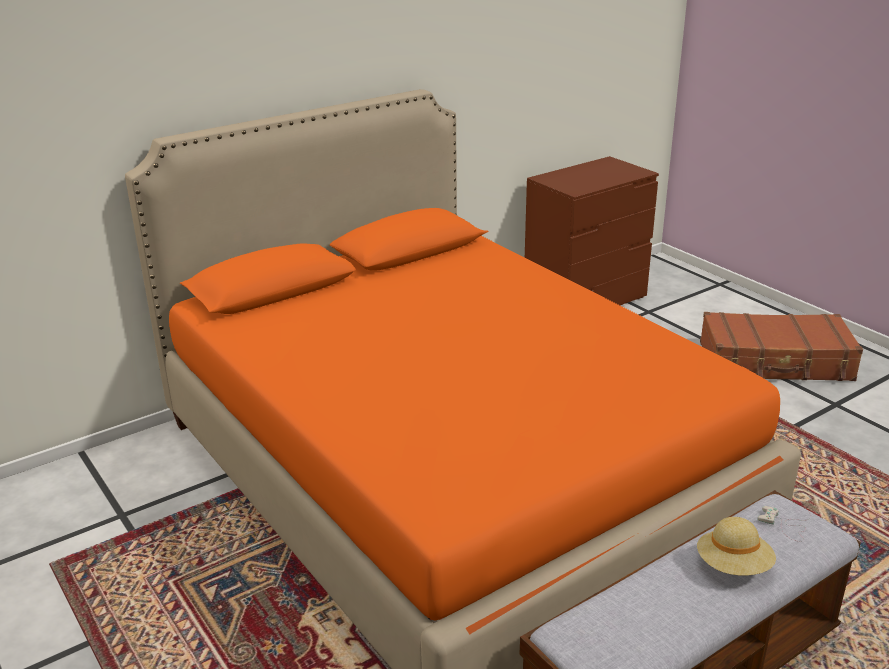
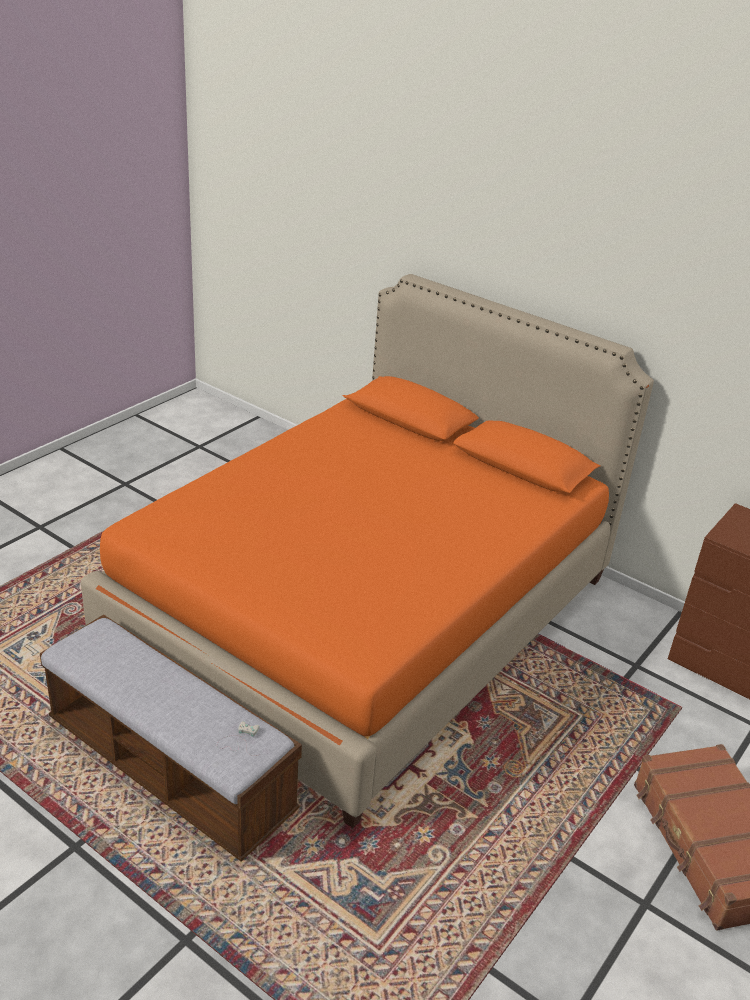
camera: 70 degrees right, 5 degrees up
(733, 566) = (182, 709): beige hat -> none

